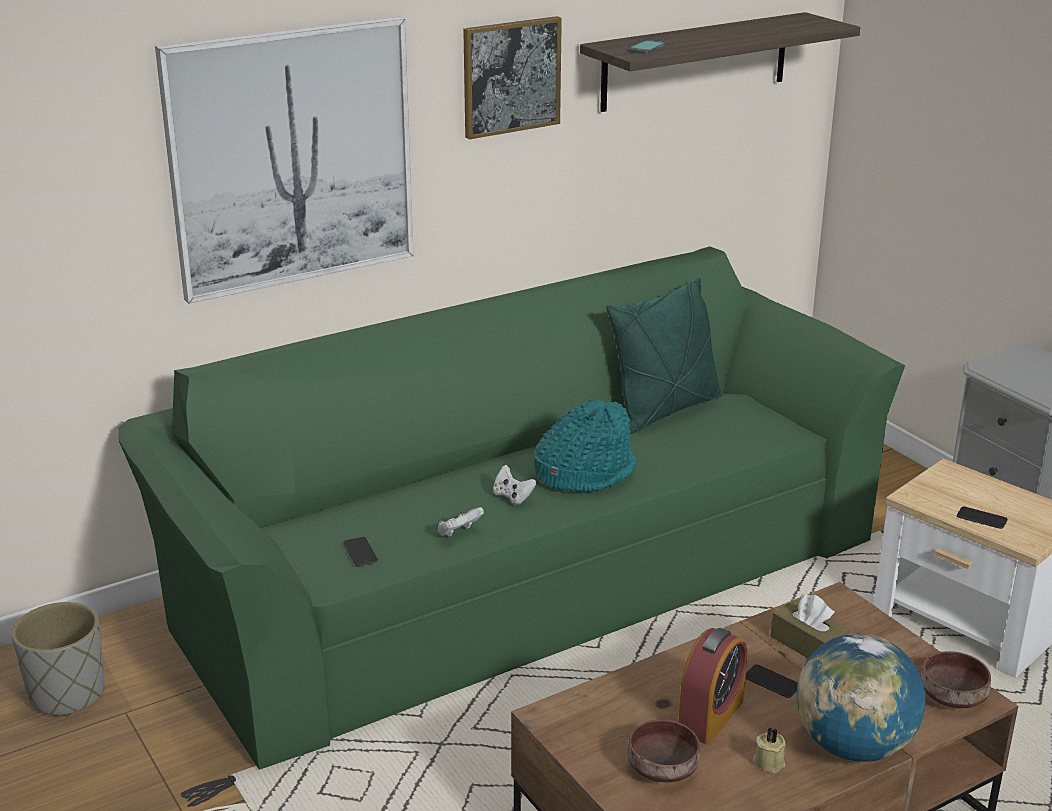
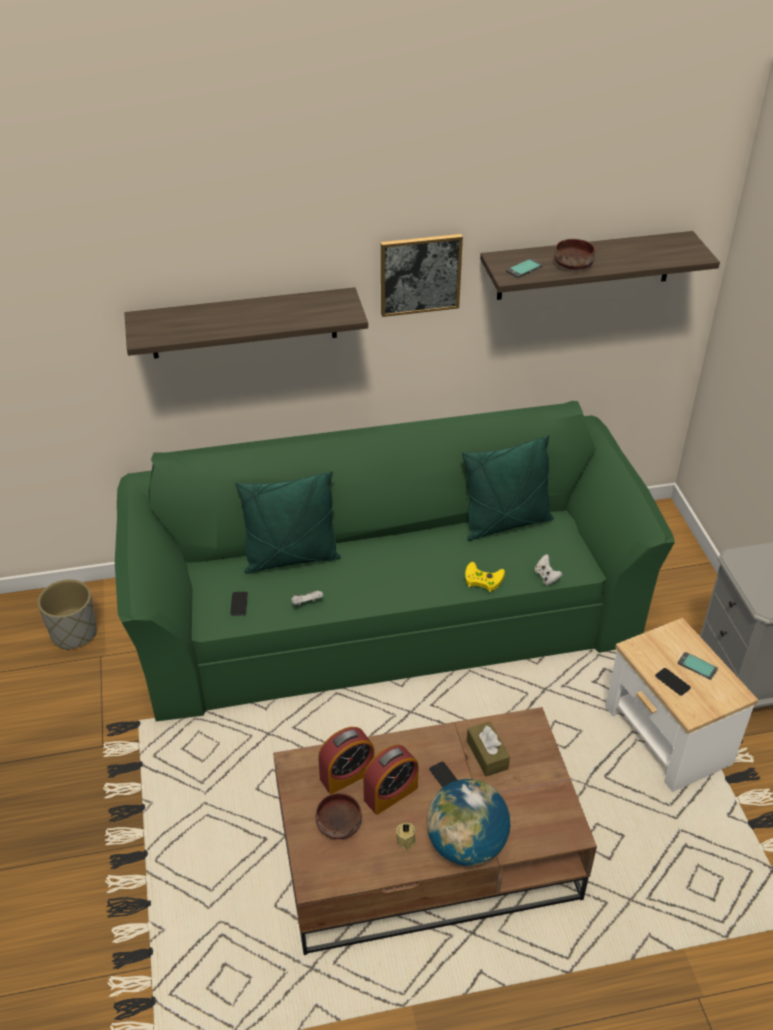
camera: 20 degrees right, 15 degrees up
(291, 157) = (244, 323): picture -> shelf
(404, 492) = (291, 558): none -> green pillow
(512, 497) = (356, 581): white game controller -> white game controller (546, 577)
(584, 472) = (414, 571): turquoise hat -> none
(635, 710) = (347, 775): none -> alarm clock
(677, 465) = (481, 579): none -> yellow game controller
(953, 697) = (557, 826): brown bowl -> brown bowl (573, 265)
(997, 498) = (697, 666): none -> phone

